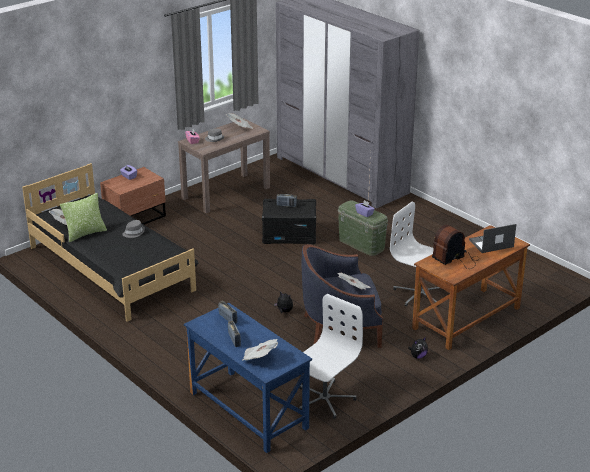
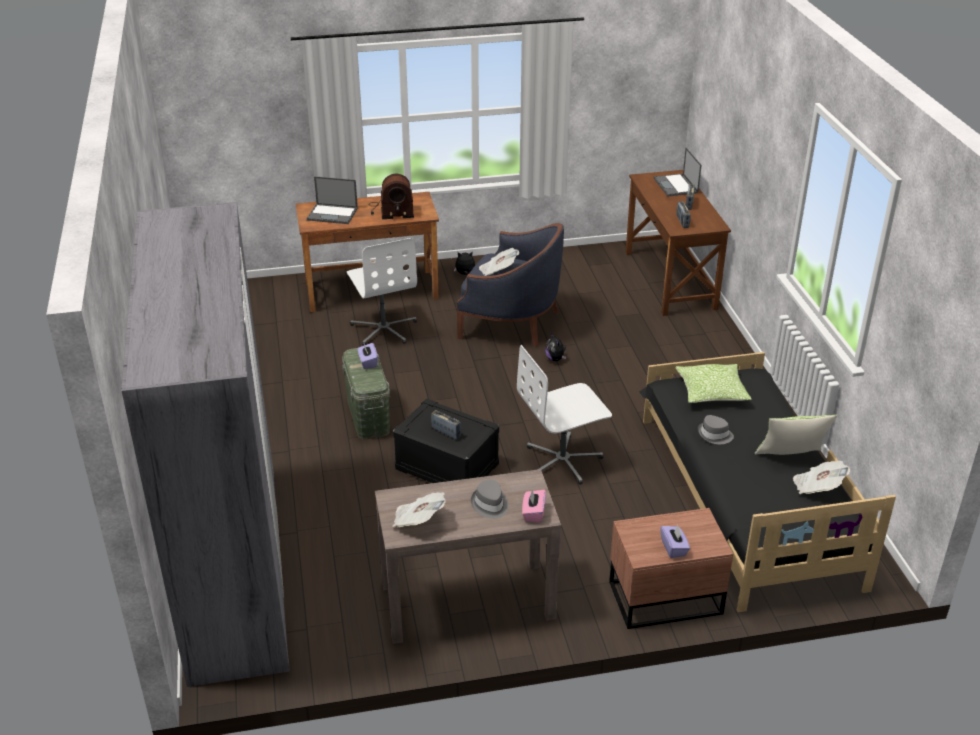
camera: 150 degrees left, 5 degrees up
(147, 254) = (711, 392): none -> pillow
(247, 410) = (670, 280): blue desk -> brown desk
(259, 358) = (676, 186): newspaper -> laptop
(324, 399) = (591, 268): white office chair -> white office chair (563, 461)

